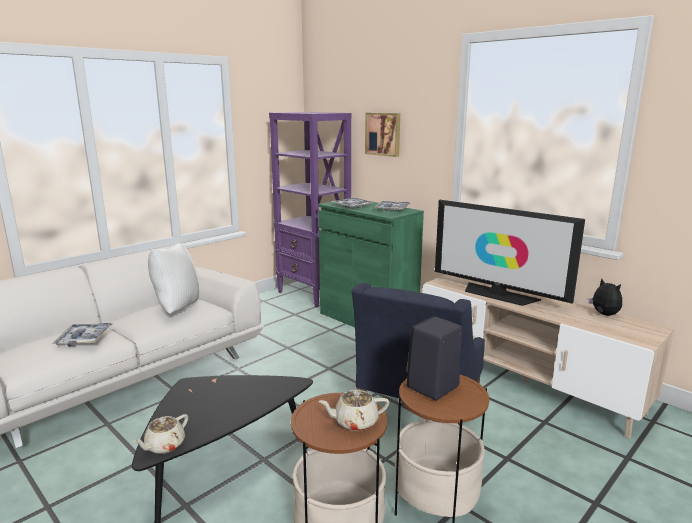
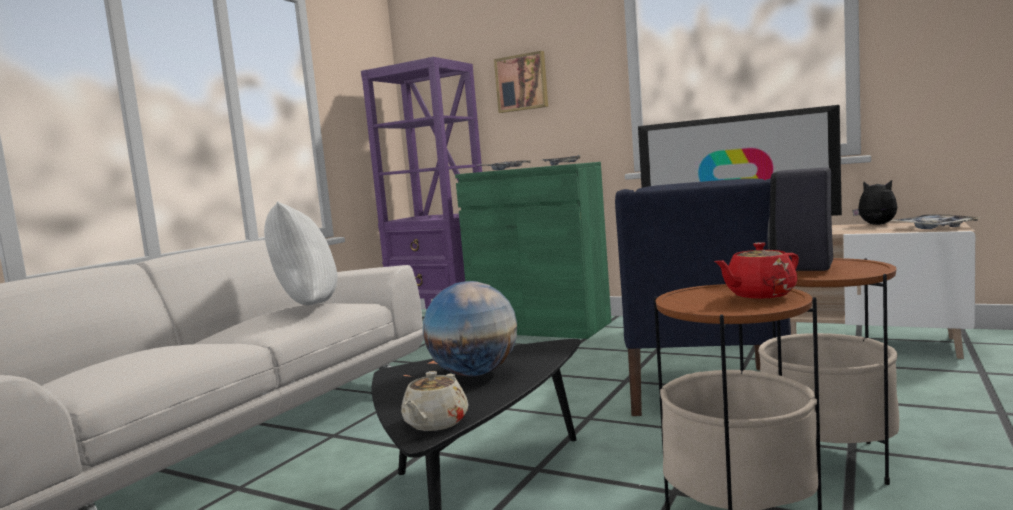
camera: 15 degrees left, 10 degrees down
(84, 339) = (184, 346): tray -> tray (934, 227)
(224, 401) = (474, 373): none -> globe
(355, 422) = (759, 295): beige teapot -> red teapot

